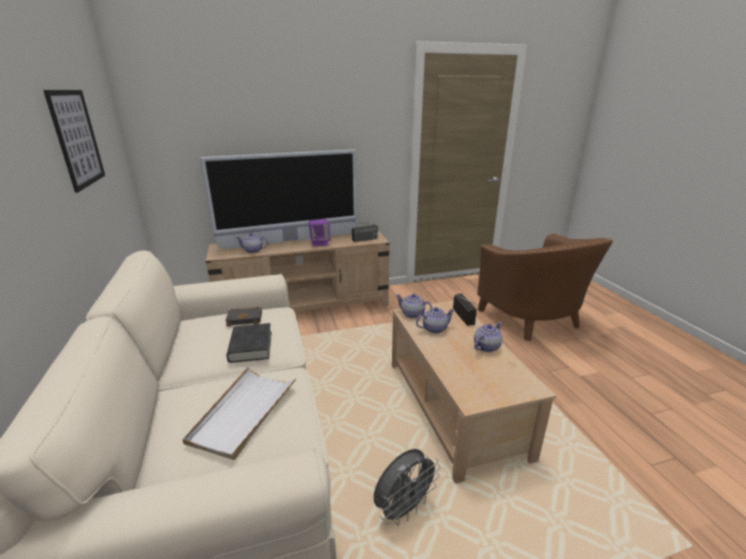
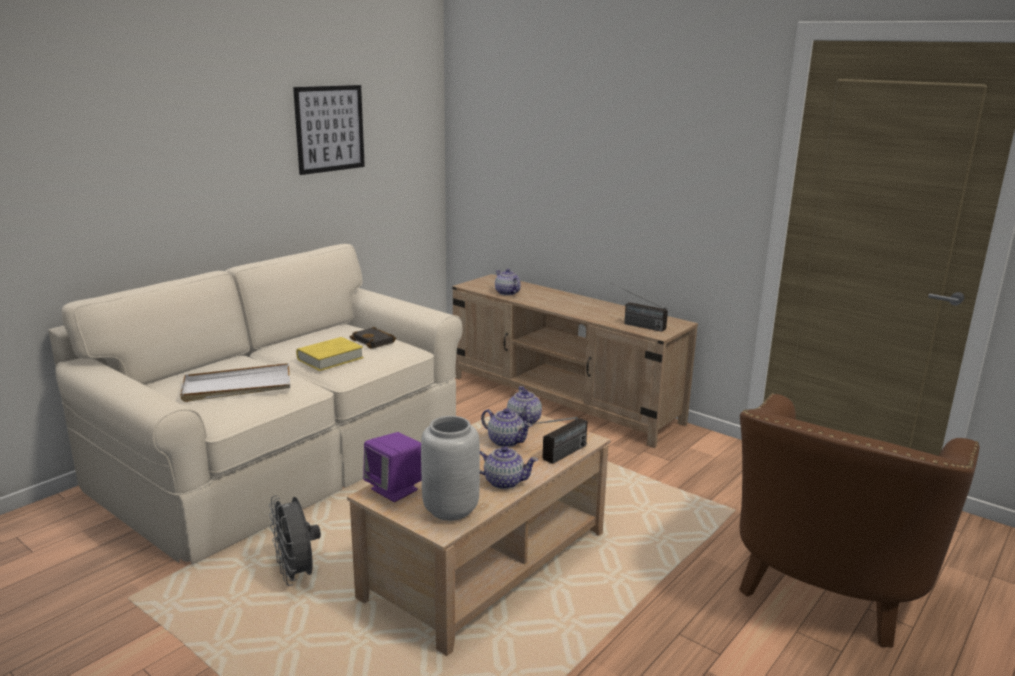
camera: 55 degrees right, 5 degrees down
(250, 346) = (330, 358): black book -> yellow book
(290, 241) = (564, 297): television -> none
(320, 243) = (585, 311): purple speaker -> purple speaker (395, 489)
(403, 509) = (297, 575): grey fan -> grey fan turned 45 degrees clockwise
(510, 376) = (452, 509): none -> grey vase

